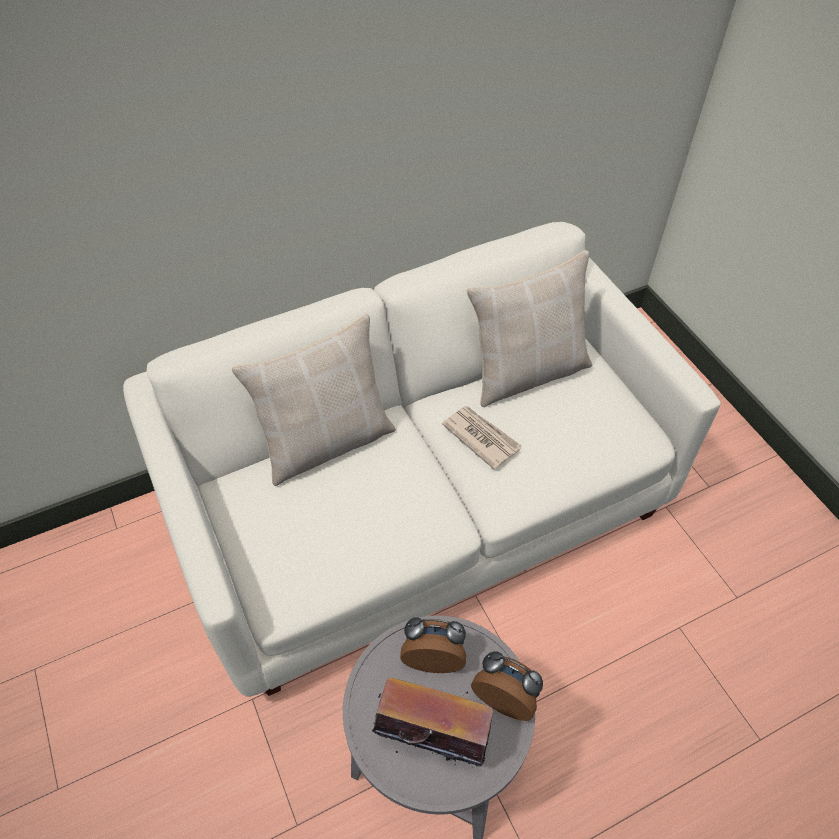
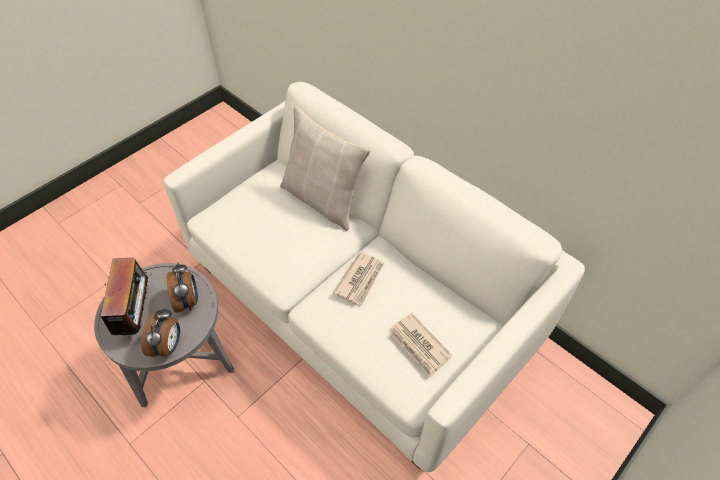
camera: 70 degrees right, 0 degrees up
(527, 372) = (438, 294): beige pillow -> none
(592, 410) = (419, 346): none -> newspaper

